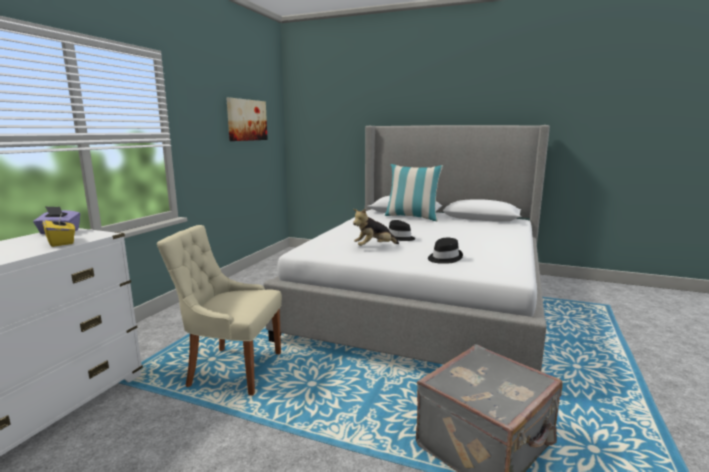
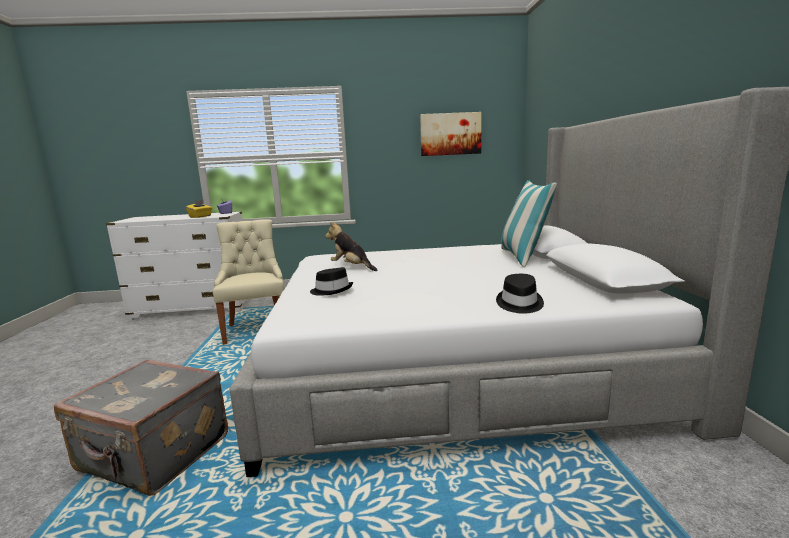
camera: 65 degrees right, 0 degrees up
(399, 237) = (399, 267): black hat -> black hat (519, 304)

